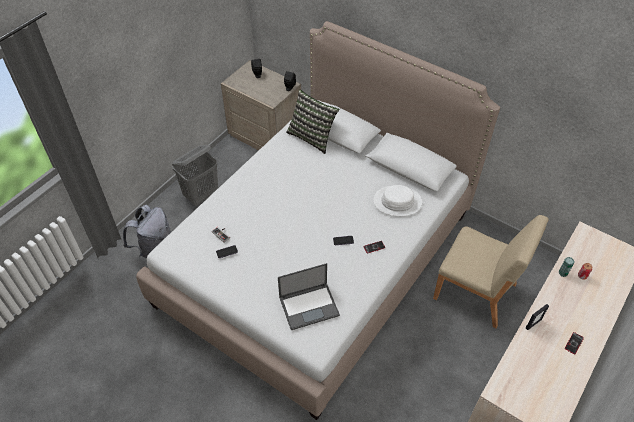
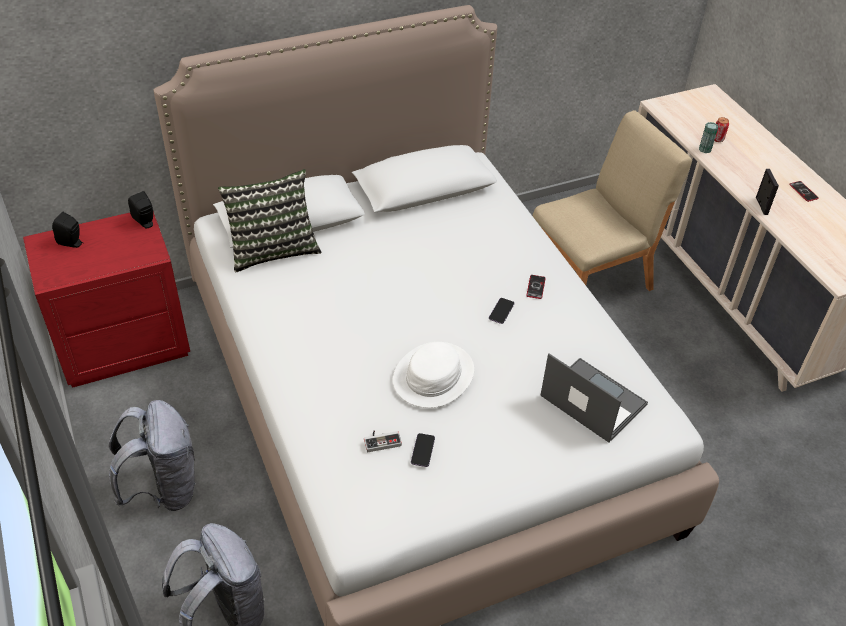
camera: 60 degrees left, 5 degrees down
(201, 195) = (164, 488): grey laundry basket -> grey backpack
(266, 136) = (123, 344): beige nightstand -> red nightstand
(309, 306) = (591, 400): laptop -> laptop turned 60 degrees counterclockwise
(397, 202) = (475, 228): white hat -> white hat (433, 376)

